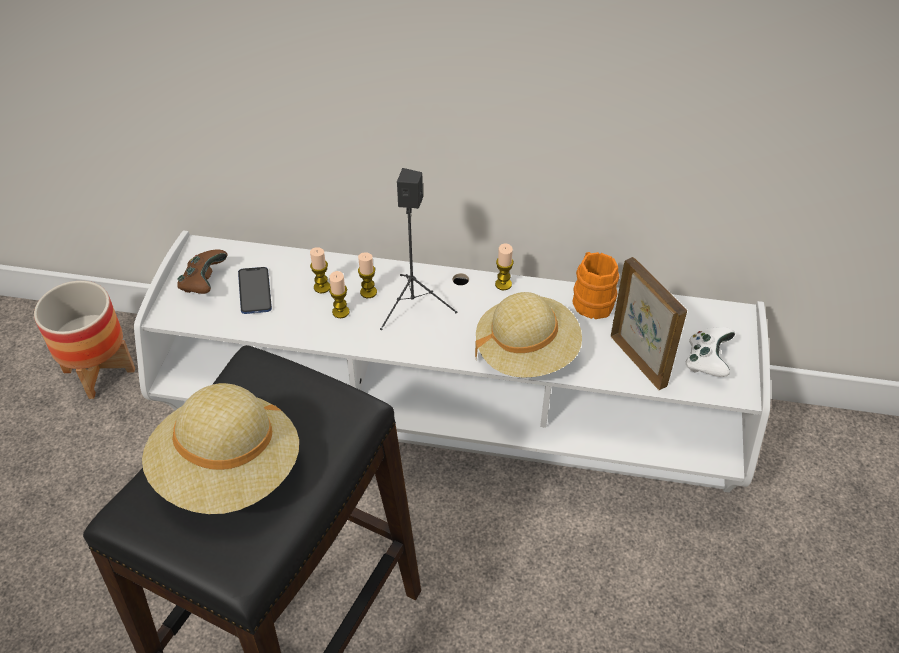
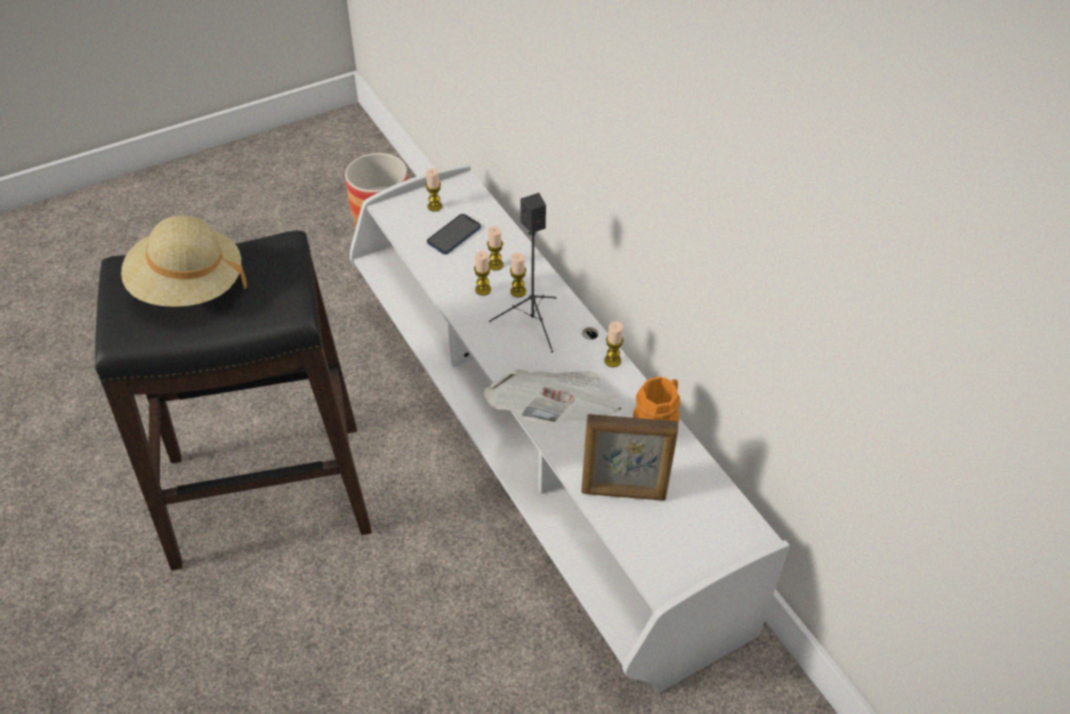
camera: 50 degrees right, 0 degrees up
(204, 282) = (435, 206): brown game controller -> candle
(526, 352) = (555, 417): beige hat -> newspaper
(639, 360) = (623, 493): picture frame -> picture frame turned 75 degrees clockwise
(706, 361) = (672, 541): white game controller -> none

